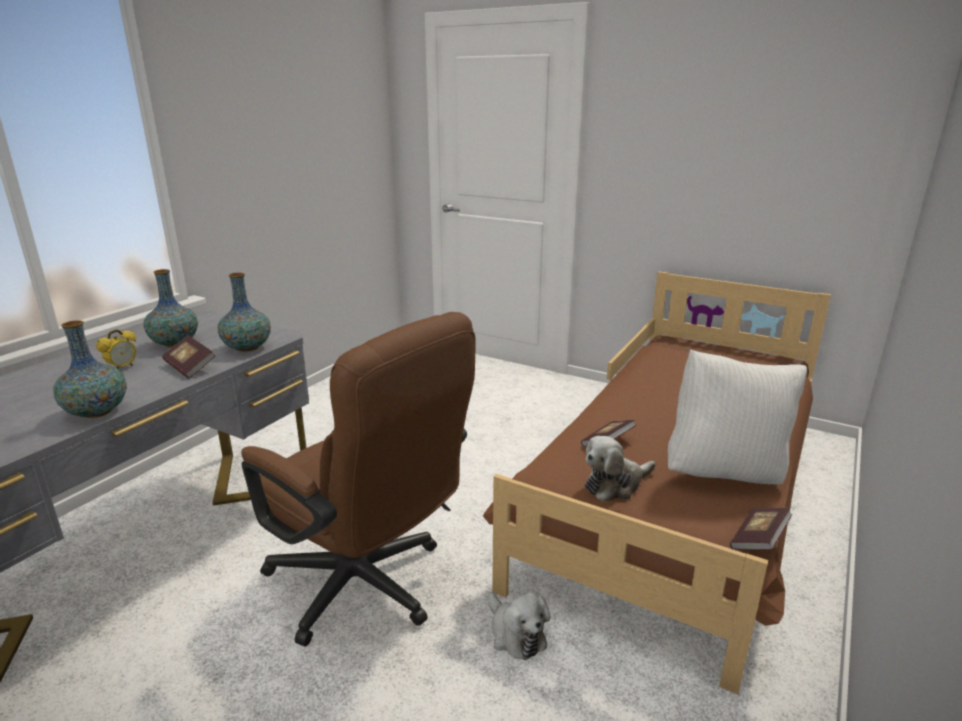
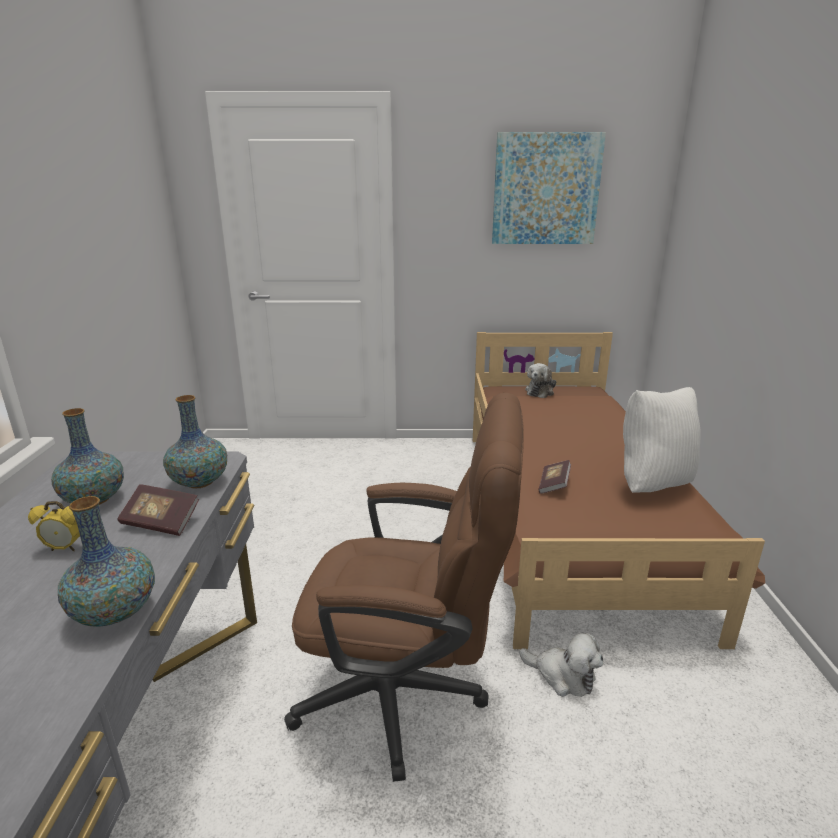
camera: 30 degrees left, 0 degrees up
(122, 368) = (65, 548): alarm clock -> alarm clock turned 90 degrees clockwise
(615, 485) = (598, 517): plush toy -> plush toy (540, 391)
(757, 109) = (545, 189): none -> picture
(758, 540) = (724, 526): book -> none

